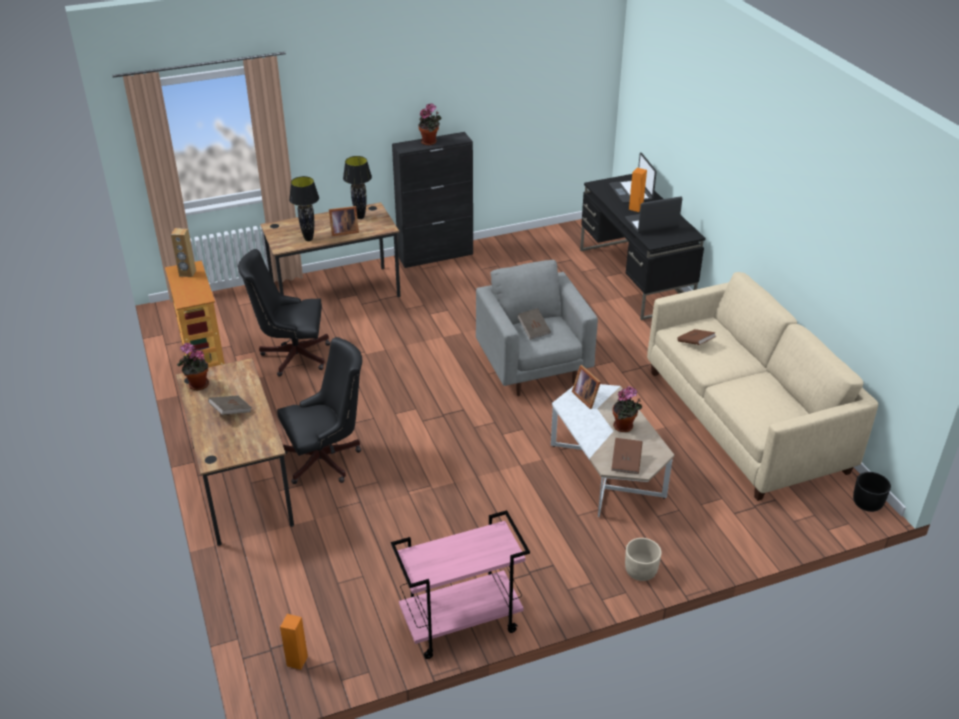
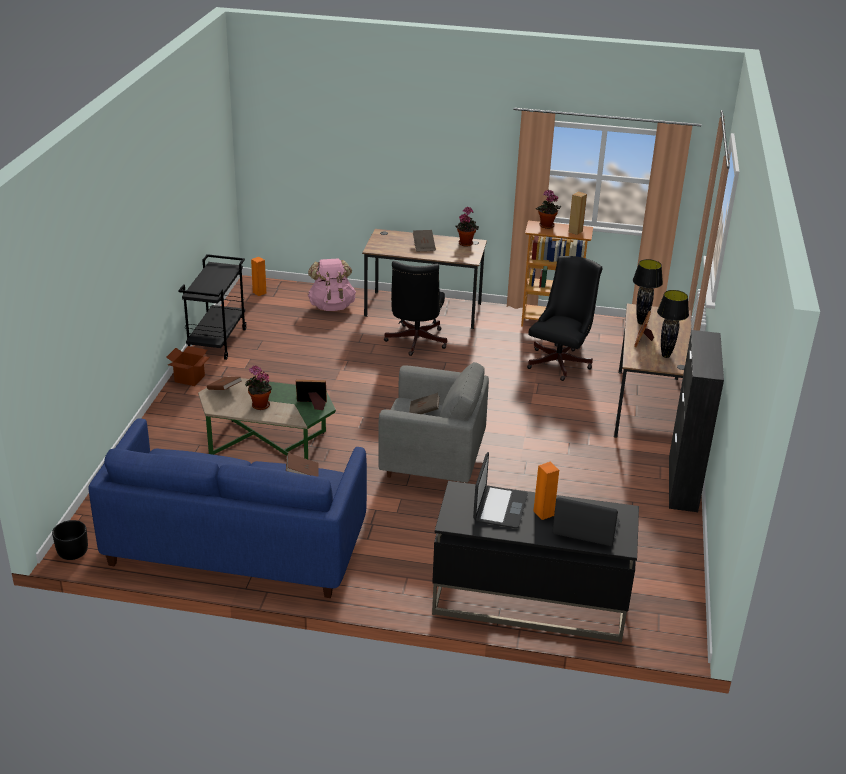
camera: 120 degrees right, 5 degrees down
(286, 567) = (331, 306): none -> pink backpack
(430, 142) = (708, 352): potted plant -> potted plant (546, 226)
(460, 624) = (217, 341): pink cart -> black cart
(560, 597) = (189, 379): none -> cardboard box
(607, 471) = (268, 444): white coffee table -> green coffee table
(640, 571) = (166, 415): beige planter -> none
(745, 420) = (236, 545): beige sofa -> blue sofa

